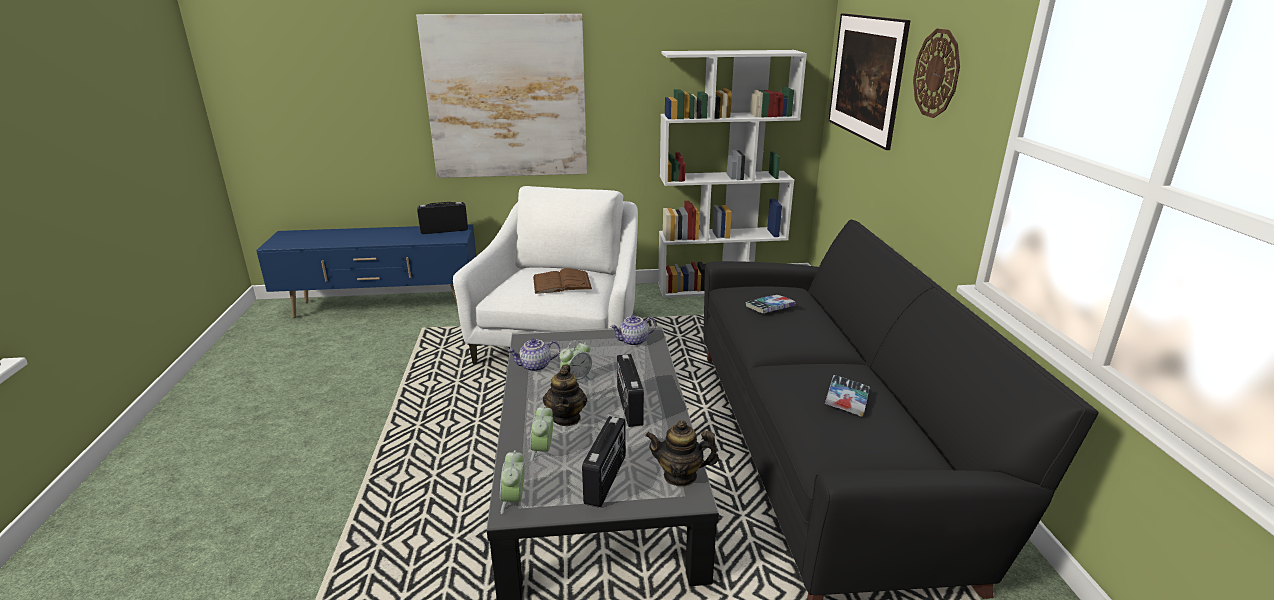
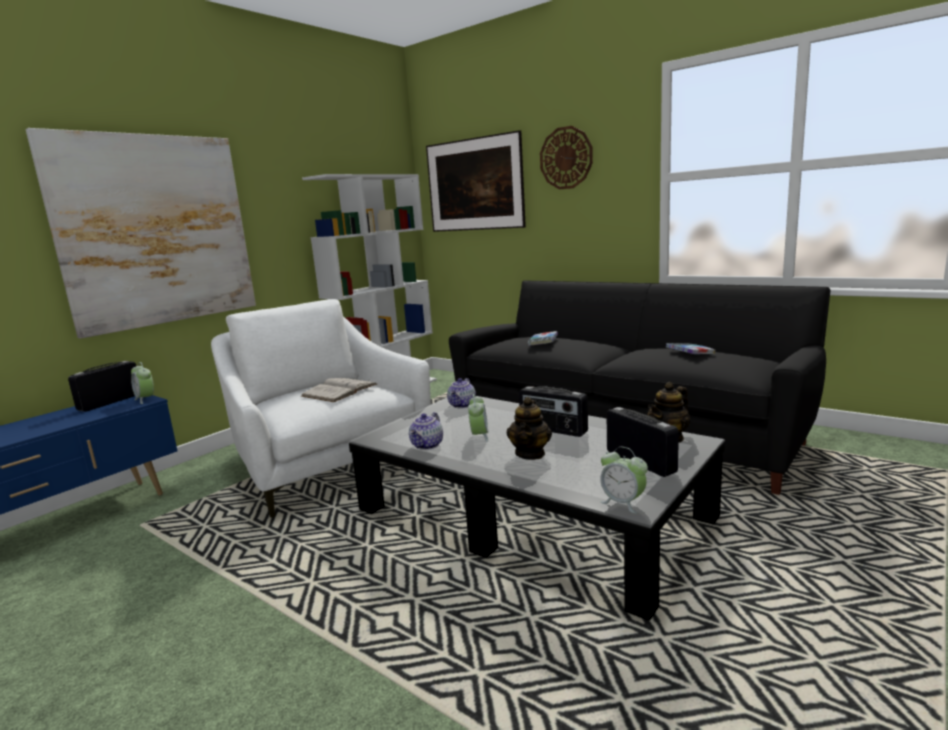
camera: 45 degrees left, 10 degrees down
(543, 451) = (565, 474): alarm clock -> alarm clock (145, 399)
(562, 283) = (339, 390): brown book -> white book
(566, 418) = (530, 454): teapot -> teapot turned 60 degrees clockwise

